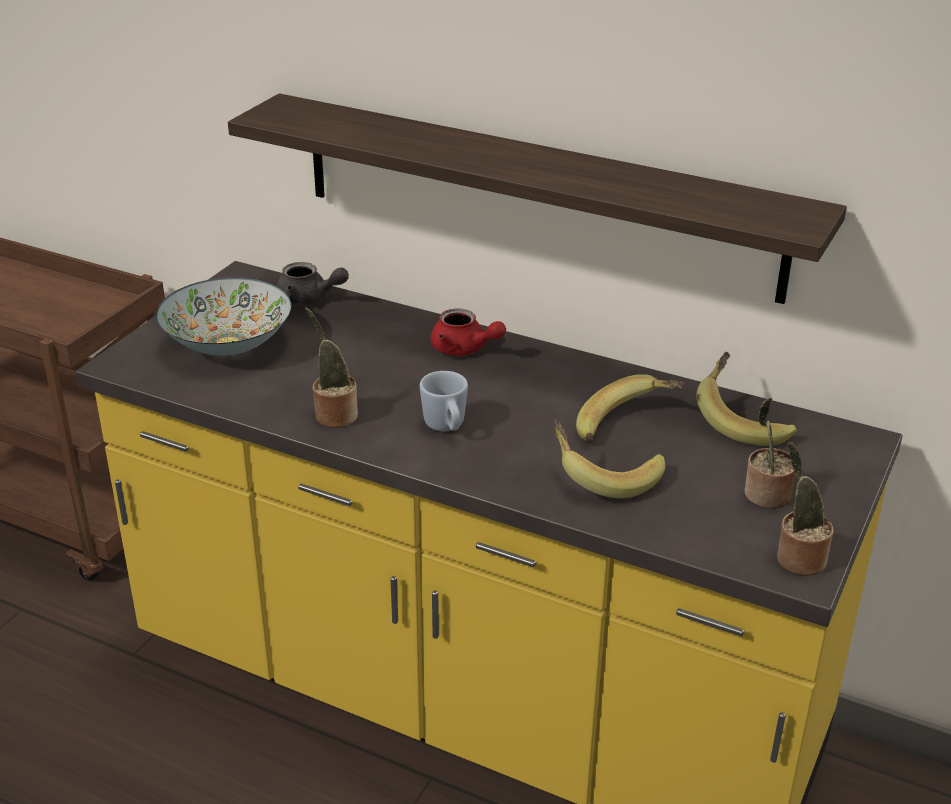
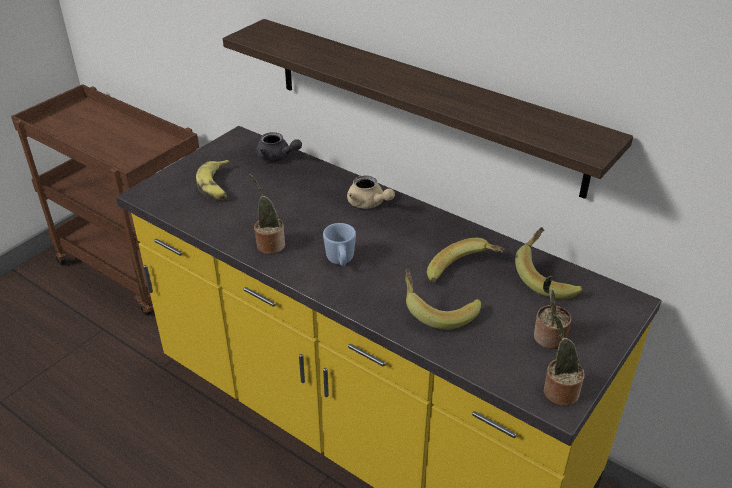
camera: 10 degrees right, 5 degrees up
(228, 344) = (216, 186): bowl -> banana
(464, 349) = (369, 204): red teapot -> beige teapot

